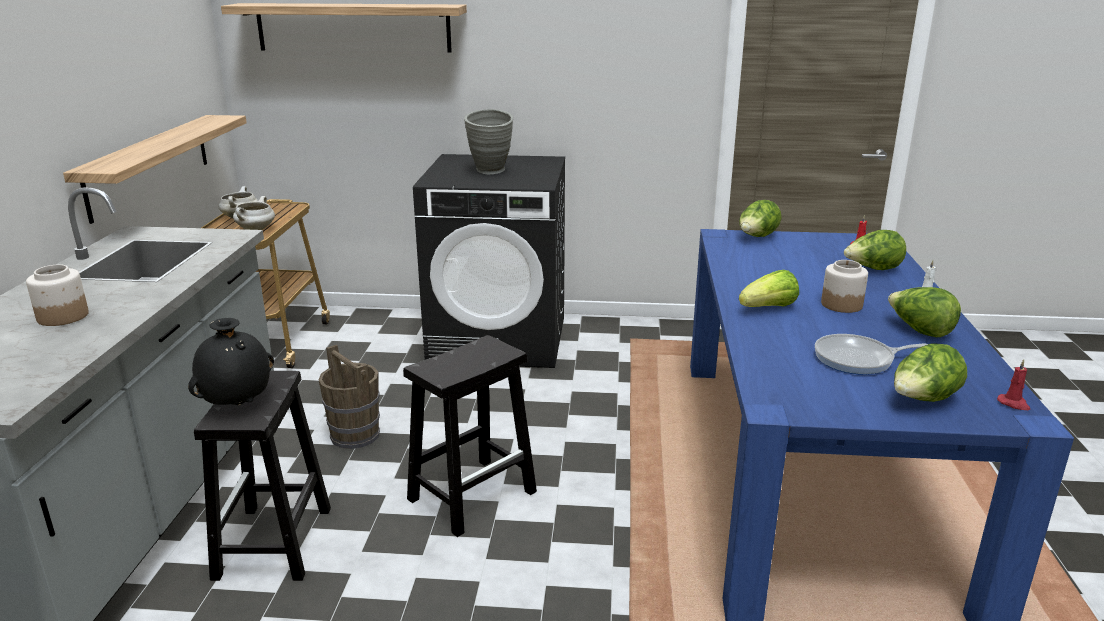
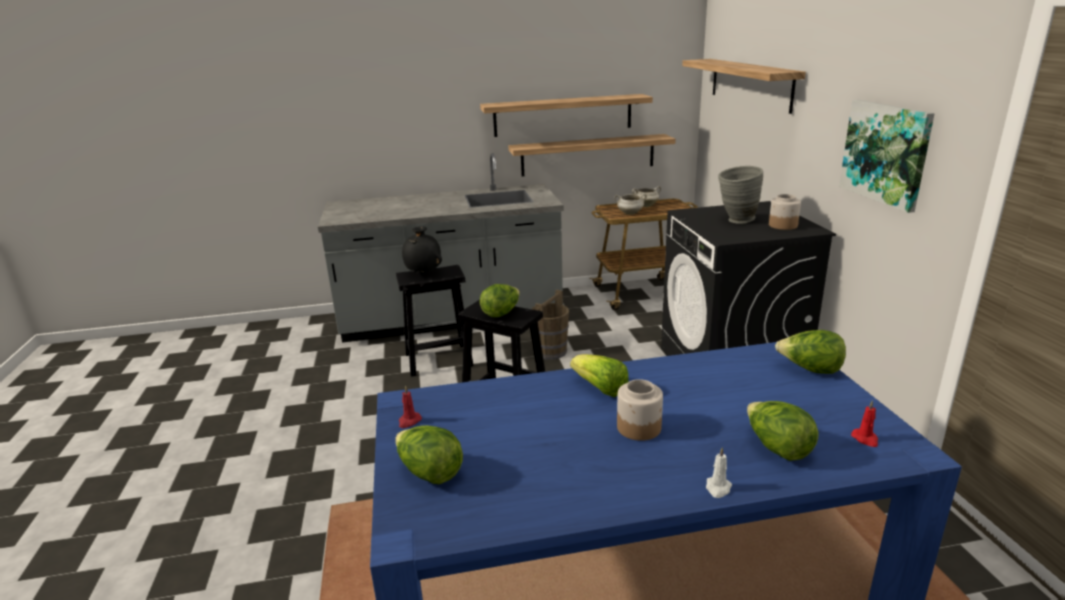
camera: 75 degrees right, 0 degrees up
(62, 317) = (419, 205): jar -> jar (782, 225)
(112, 105) = (563, 115): none -> shelf
(608, 68) = (886, 153): none -> picture
(858, 359) = (505, 438): frying pan -> none
(919, 331) = (596, 478): lettuce -> lettuce (501, 313)
(1014, 404) = (434, 531): red candle -> red candle (409, 421)

